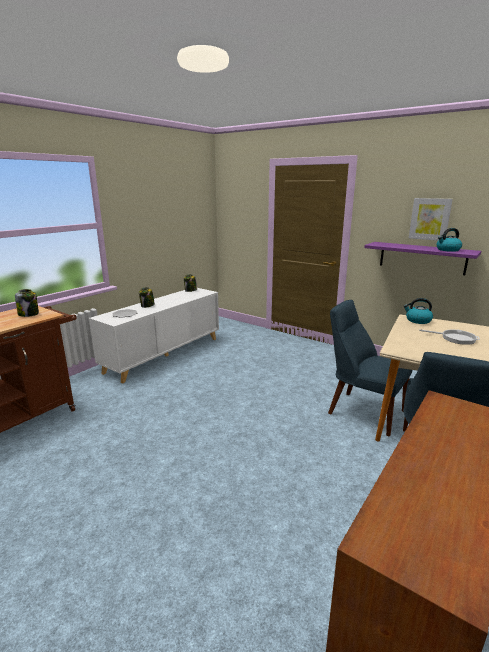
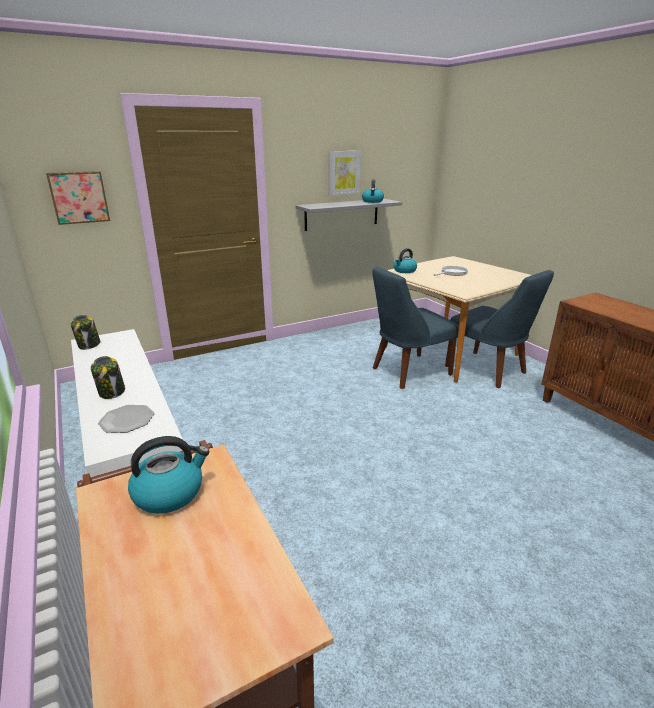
camera: 65 degrees left, 5 degrees up
(29, 314) = (170, 493): jar -> kettle
(242, 217) = (79, 197): none -> picture
(422, 258) = (342, 214): purple shelf -> grey shelf

